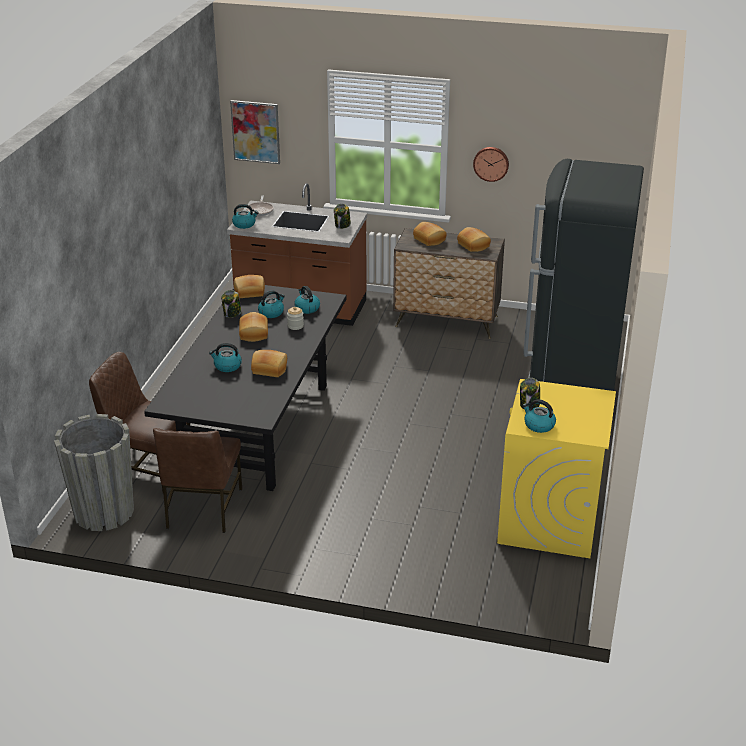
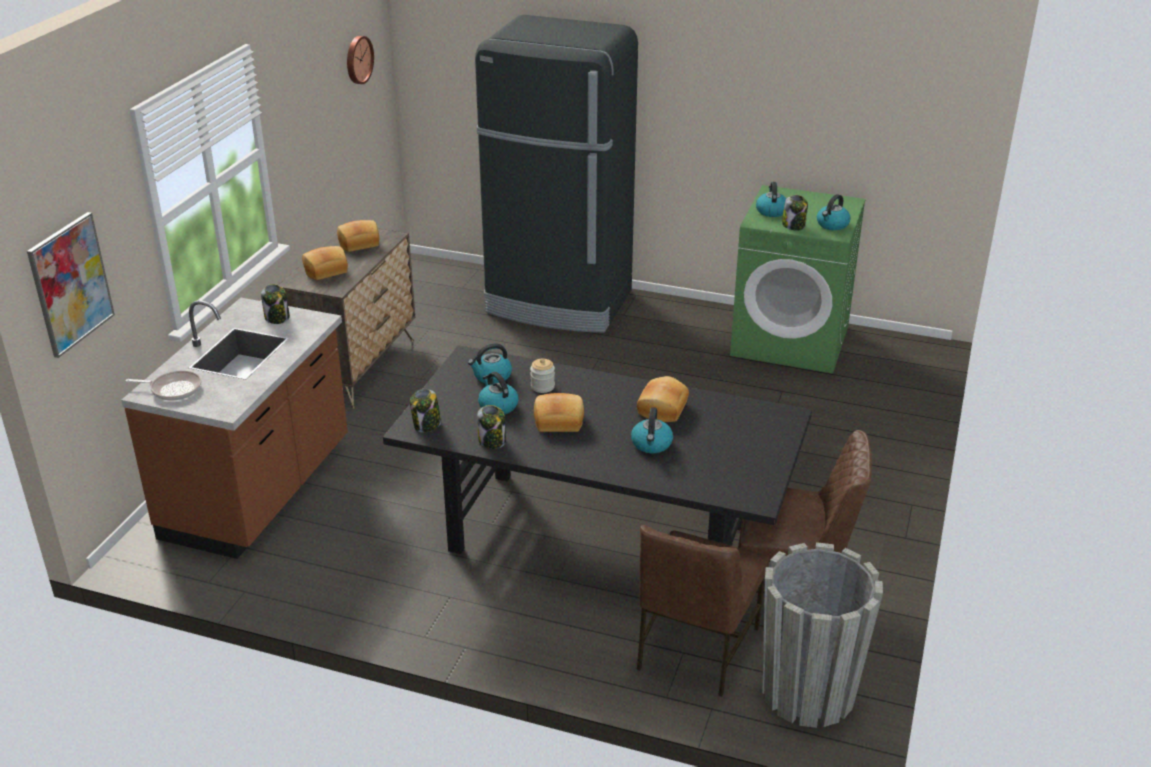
camera: 85 degrees left, 0 degrees up
(244, 224) = (223, 405): kettle -> kettle (771, 211)
(249, 293) = (427, 425): bread -> jar
(491, 163) = (298, 139): wall clock -> wall clock (358, 59)
(549, 521) = (791, 341): yellow washing machine -> green washing machine

